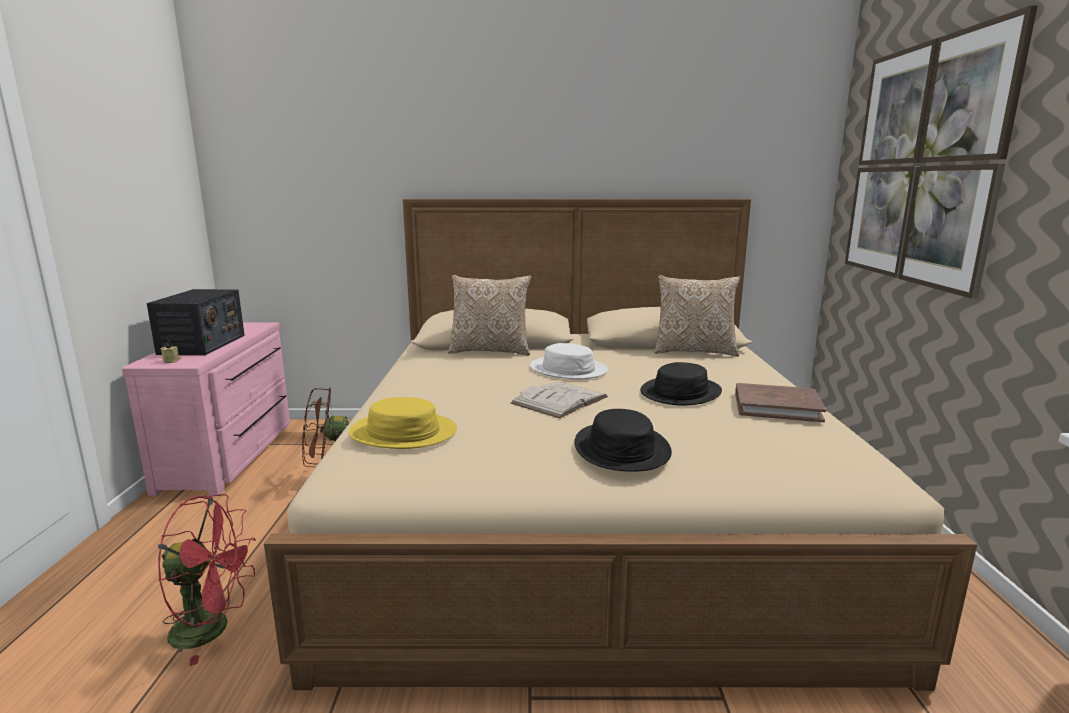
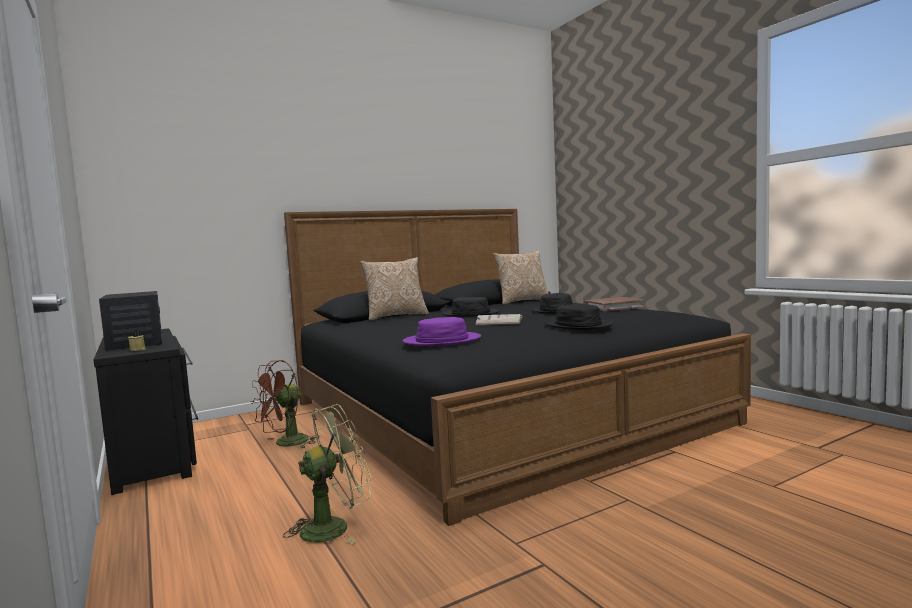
camera: 30 degrees left, 10 degrees down
(212, 629) = (334, 527): red fan -> green fan
(232, 455) = (155, 455): pink dresser -> black dresser
(403, 433) = (442, 341): yellow hat -> purple hat
(568, 369) = (470, 314): white hat -> black hat
(585, 506) = (496, 412): beige bed -> black bed
(922, 164) = (622, 178): picture -> none

